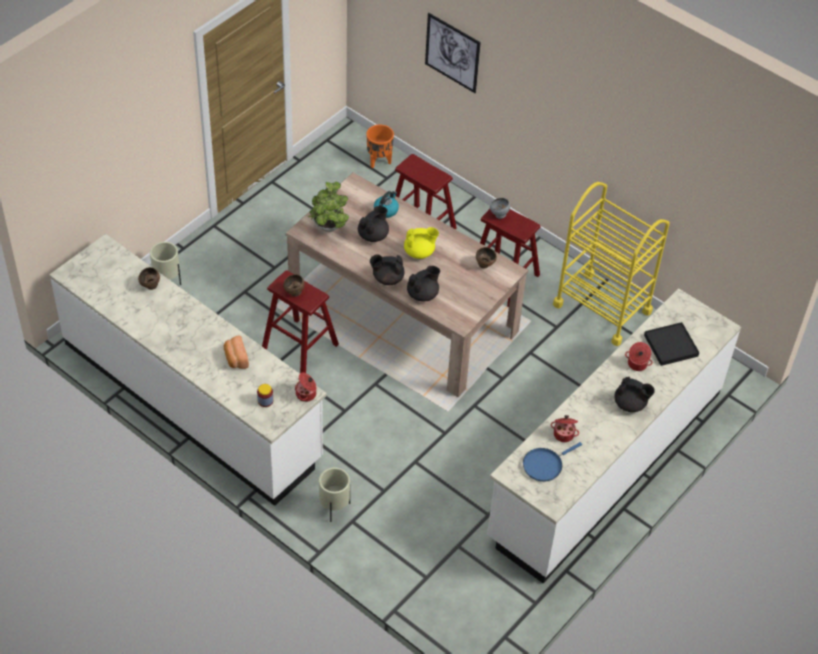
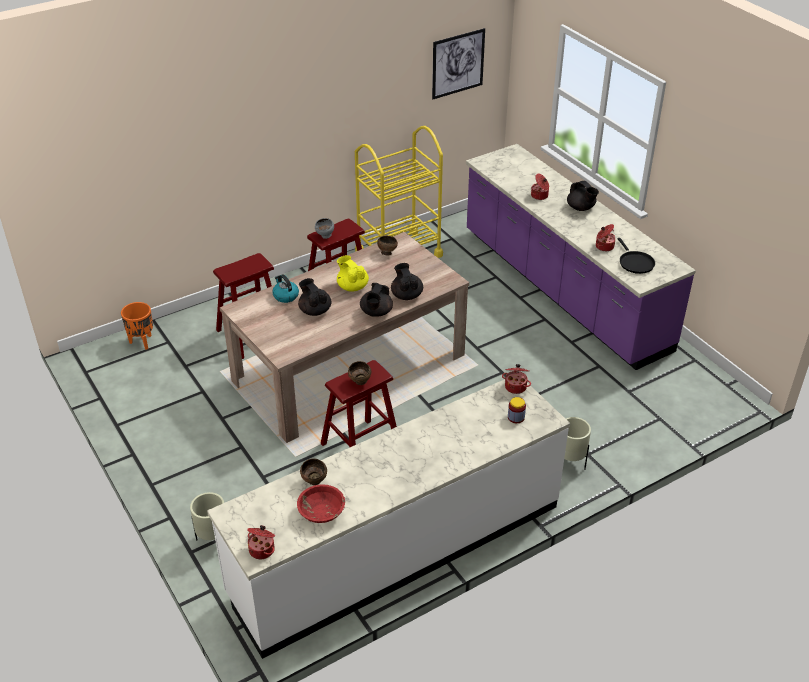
camera: 70 degrees left, 10 degrees down
(75, 275) = (262, 549): none -> cooking pot
(119, 298) = (321, 512): none -> red bowl
(235, 358) = (451, 429): bread -> none
(328, 228) = (288, 338): potted plant -> none
(419, 252) = (352, 286): yellow teapot -> yellow teapot turned 45 degrees counterclockwise
(452, 53) = (168, 164): picture -> picture (458, 63)
(544, 465) = (635, 263): blue frying pan -> black frying pan
(605, 464) = (562, 290): white counter -> purple counter
(630, 404) = (581, 208): black teapot -> black teapot turned 105 degrees clockwise
(670, 346) = (525, 177): black tray -> none

